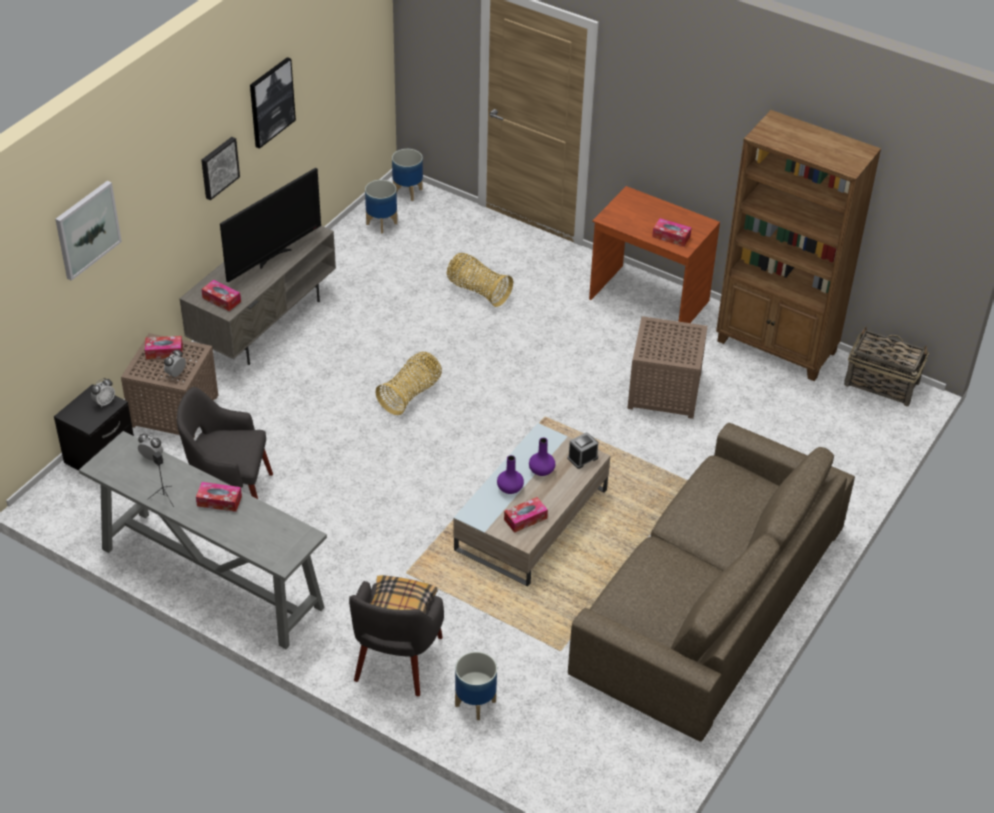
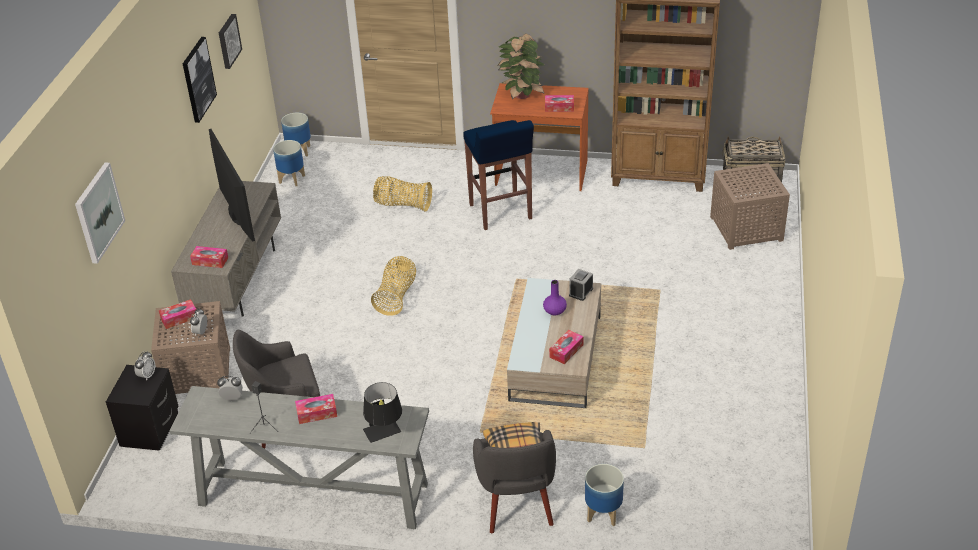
camera: 20 degrees left, 5 degrees down
(218, 167) = (175, 143): picture -> picture (228, 41)
(268, 547) = (385, 435): none -> black table lamp
(273, 257) = (235, 216): television -> television turned 45 degrees counterclockwise
(509, 488) = (538, 332): purple vase -> none
(575, 334) = (500, 212): none -> blue stool
(639, 209) = (521, 96): none -> potted plant
(663, 392) = (596, 233): brown side table -> brown side table (745, 229)
(708, 600) = (732, 370): brown sofa -> none

